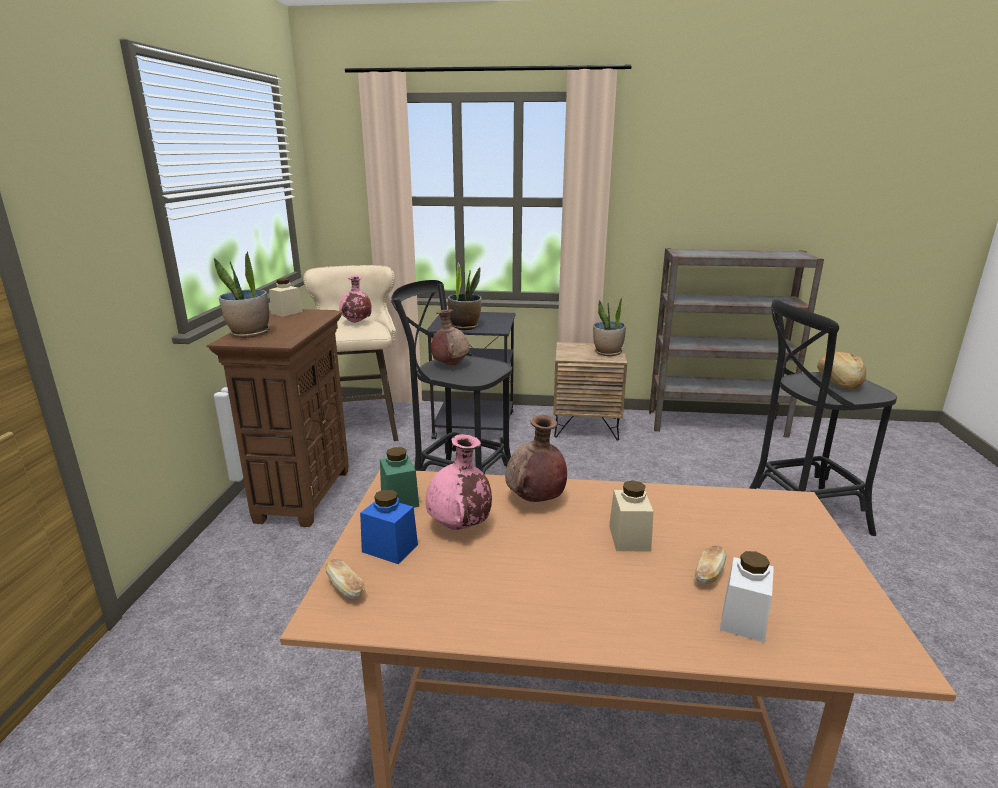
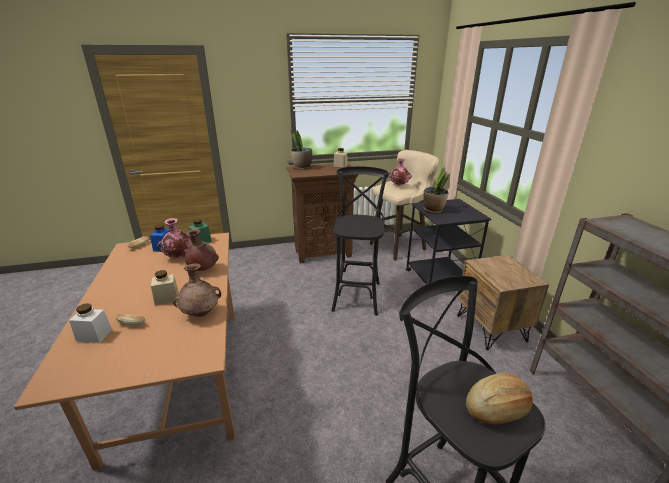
camera: 70 degrees right, 5 degrees up
(450, 365) = (362, 220): brown vase -> brown vase (201, 313)
(608, 353) = (512, 279): potted plant -> none

